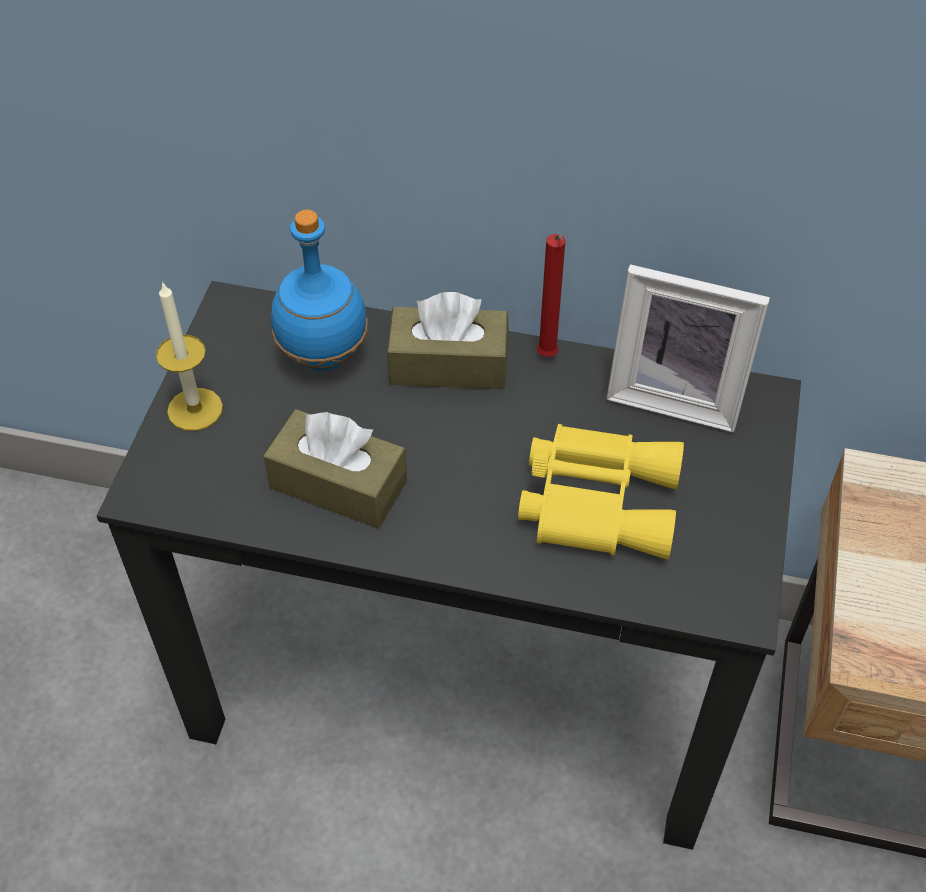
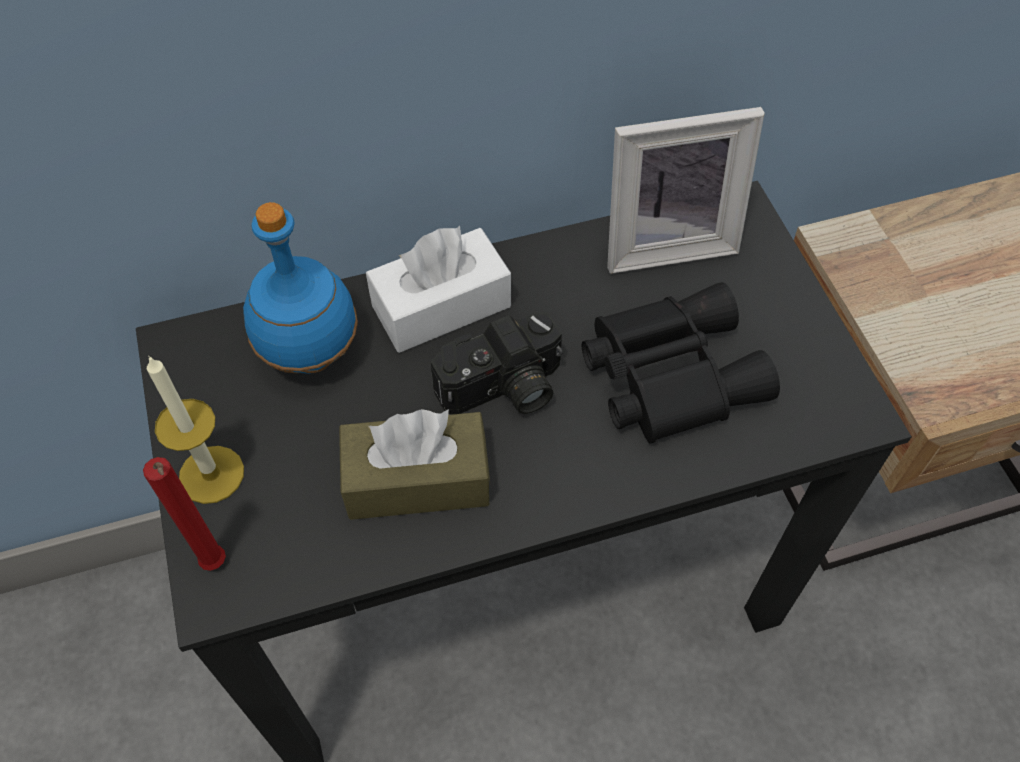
camera: 30 degrees left, 5 degrees up
(448, 365) = (441, 306): brown tissue box -> white tissue box
(452, 450) = (503, 390): none -> camera
(547, 358) = (529, 257): red candle -> red candle (216, 566)
(597, 498) = (667, 372): yellow binoculars -> black binoculars

